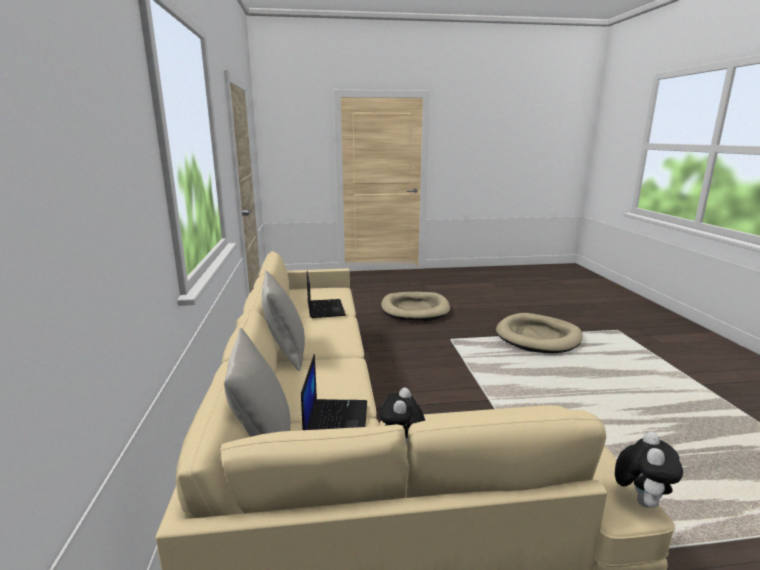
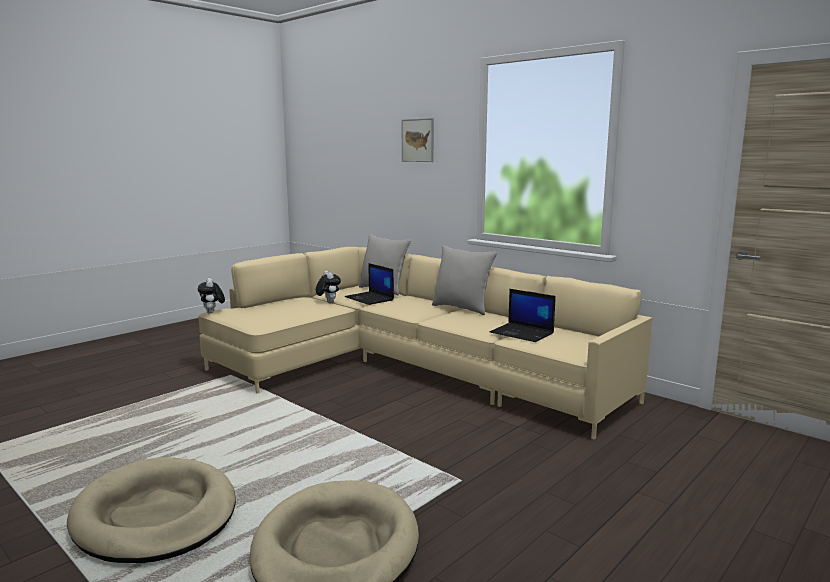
camera: 140 degrees right, 5 degrees down
(93, 126) = (418, 140): none -> picture
(415, 309) = (616, 527): beige dog bed -> beige dog bed (156, 515)

